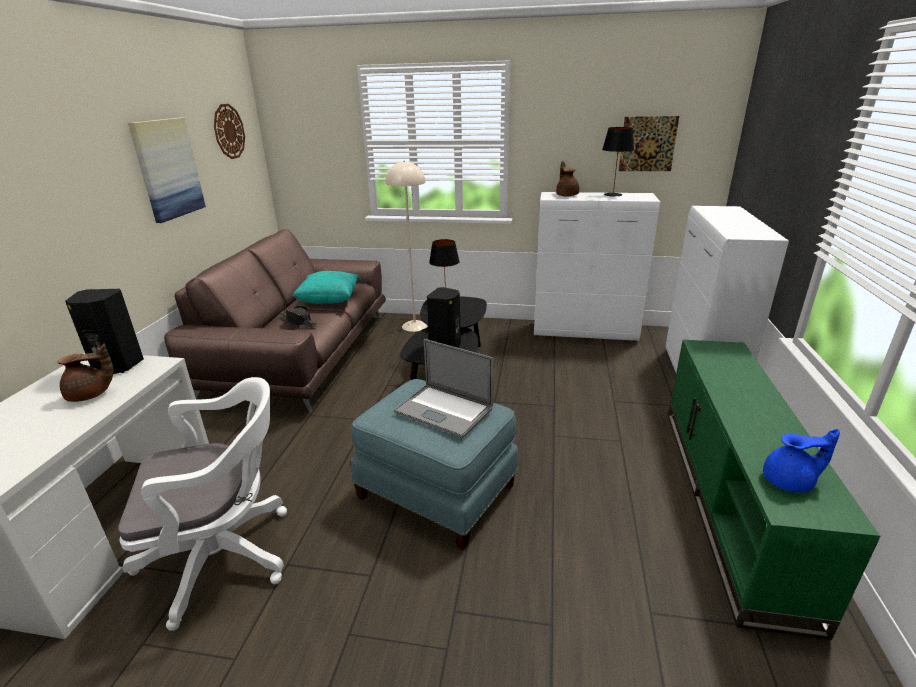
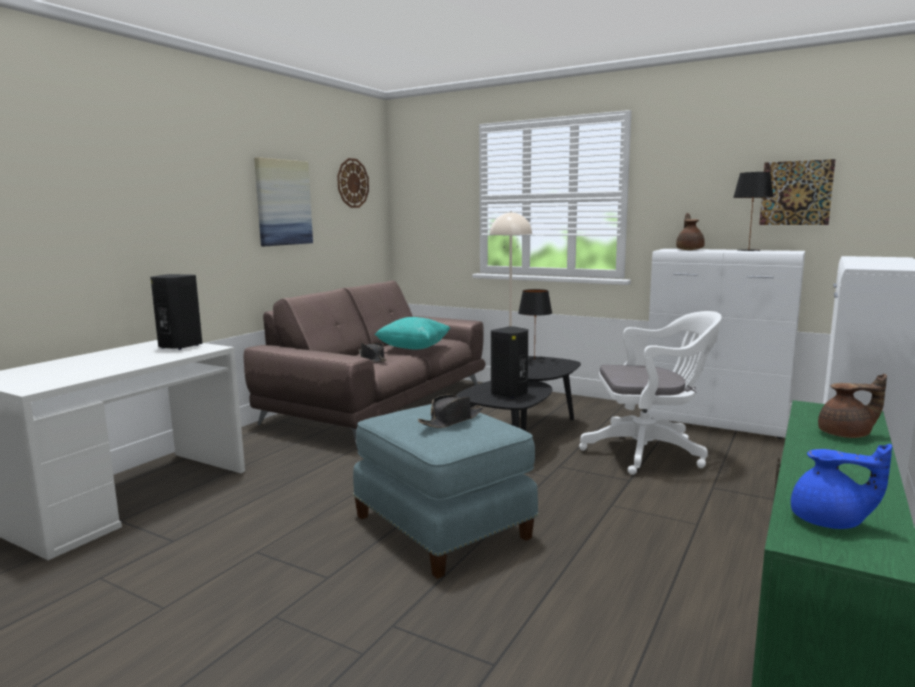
camera: 20 degrees right, 15 degrees down
(91, 395) = (144, 357): brown teapot -> brown teapot (846, 435)
(226, 555) = (209, 534): white office chair -> white office chair (649, 452)
(444, 410) = (451, 420): laptop -> black hat

